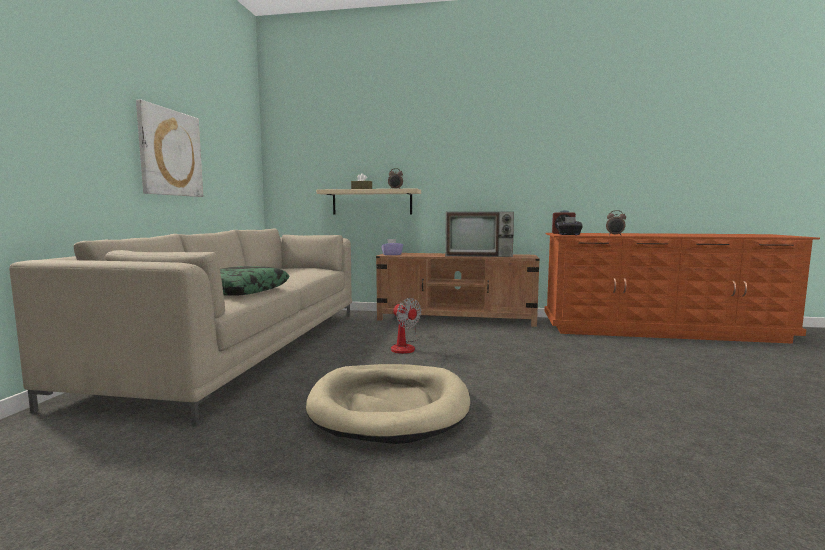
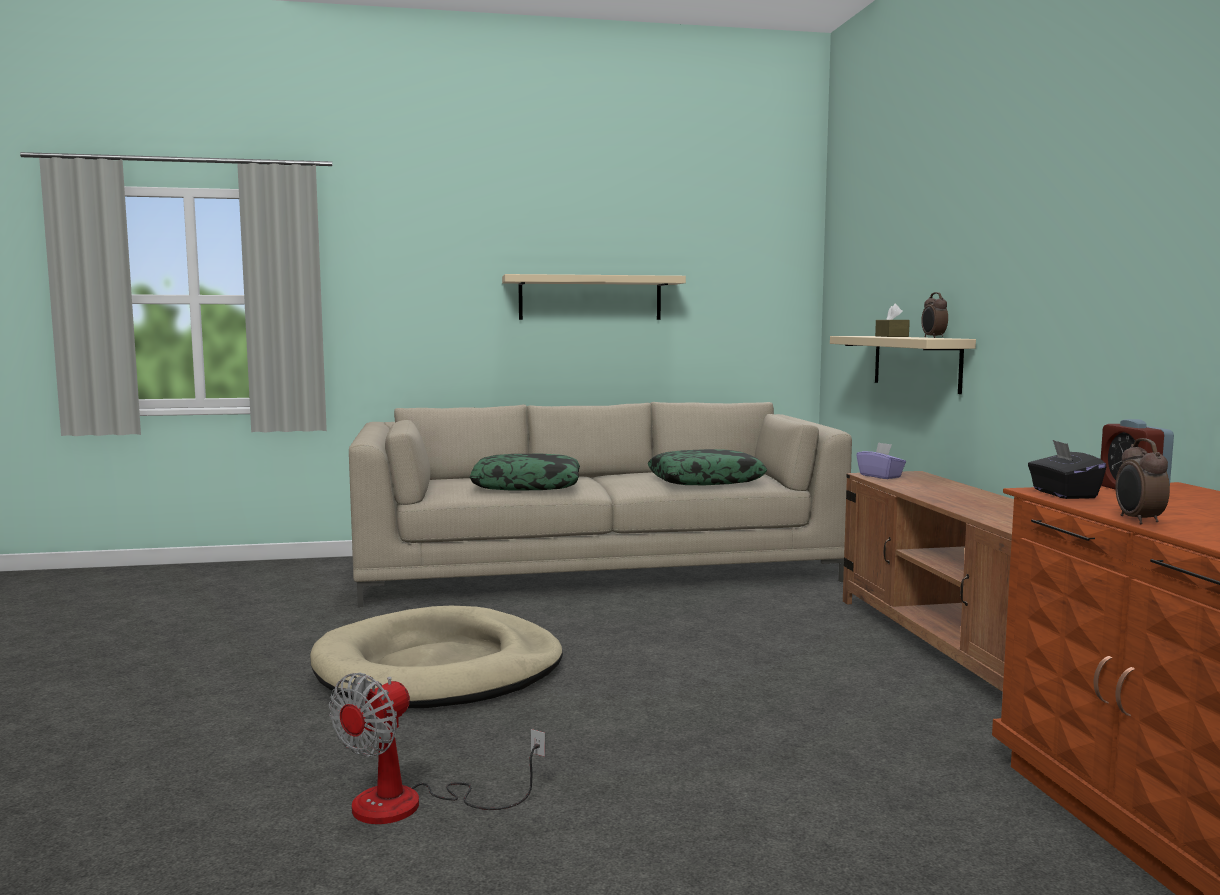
camera: 70 degrees right, 0 degrees up
(170, 153) = (590, 298): picture -> beige shelf
(301, 272) = (706, 480): none -> pillow
(405, 347) = (701, 641): fan -> fan (412, 805)
(479, 255) = (997, 511): television -> none

